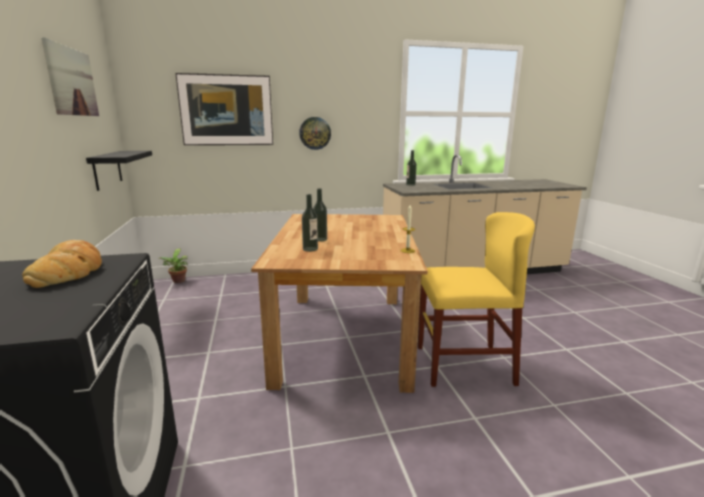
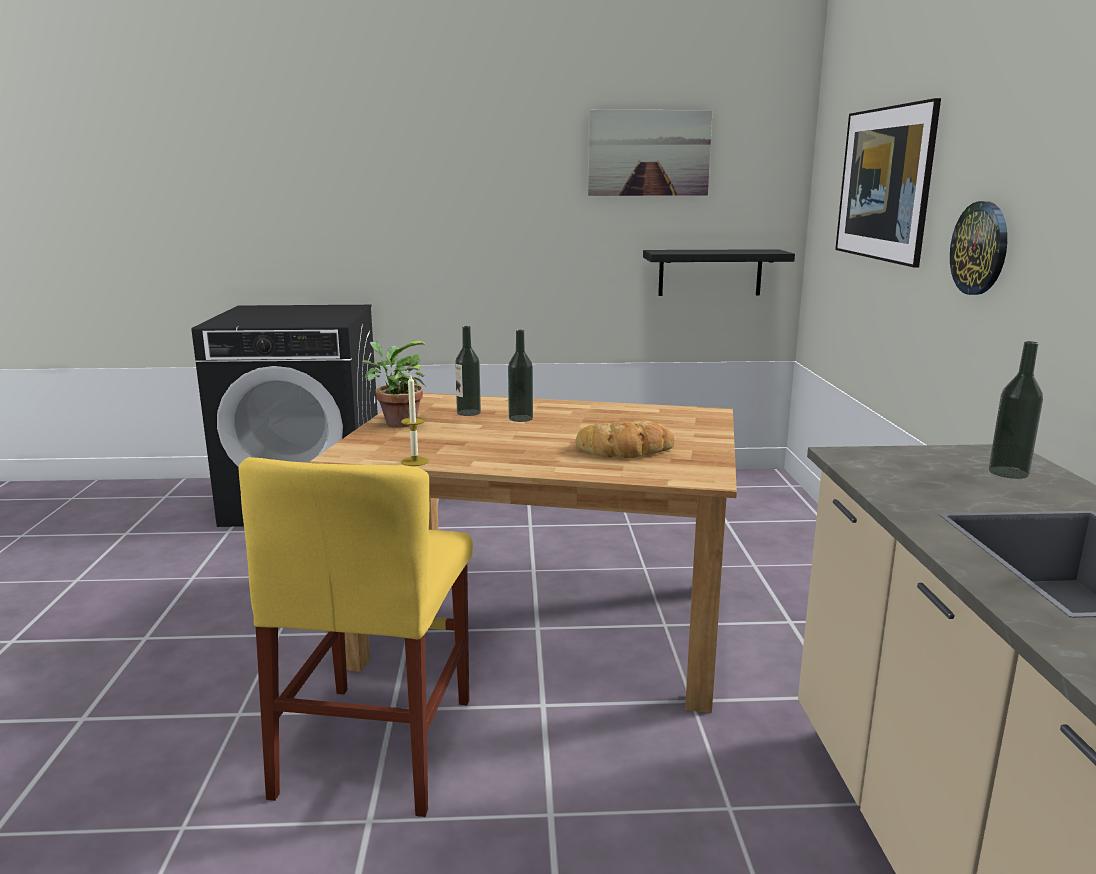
camera: 100 degrees right, 0 degrees up
(69, 271) = (318, 318): bread -> bread (626, 450)
(178, 281) = (782, 488): potted plant -> potted plant (397, 423)

